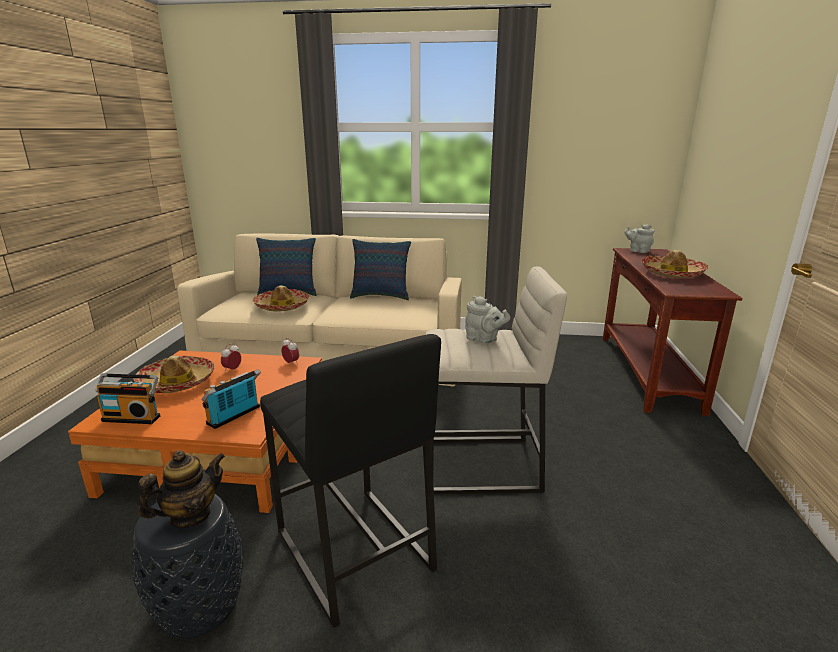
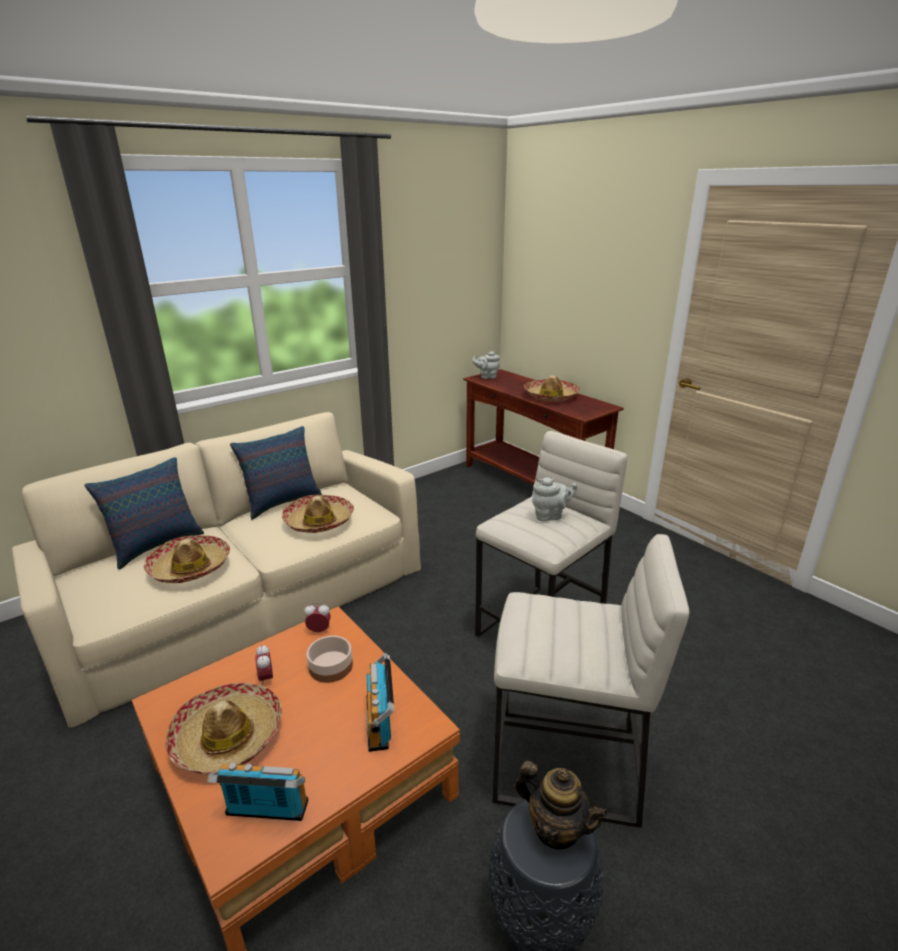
camera: 45 degrees left, 5 degrees up
(133, 417) = (265, 812): radio -> radio turned 135 degrees counterclockwise
(190, 516) = (556, 828): teapot -> teapot turned 120 degrees clockwise
(264, 380) = (331, 667): none -> bowl
(354, 550) = (566, 764): black stool -> beige stool
(379, 310) = (319, 521): none -> hat

